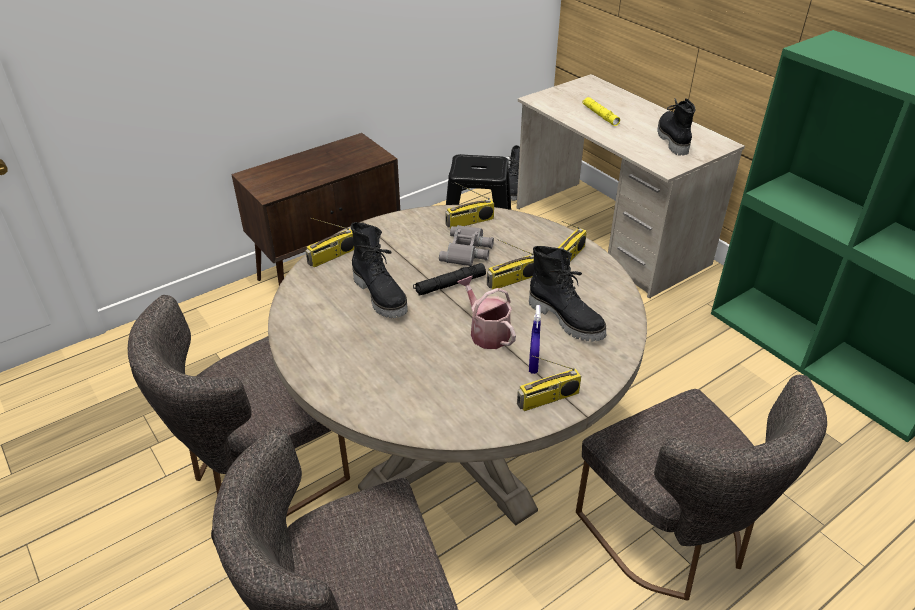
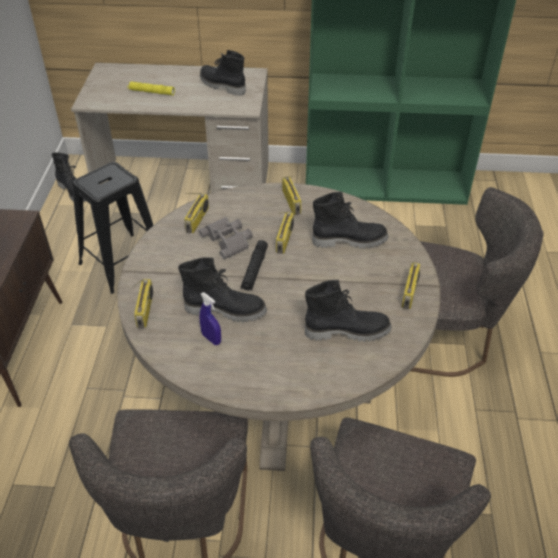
camera: 50 degrees left, 5 degrees up
(440, 382) = (347, 330): none -> black boot
(486, 332) = (322, 281): watering can -> none
(533, 365) = (374, 280): blue spray bottle -> blue spray bottle (211, 339)

